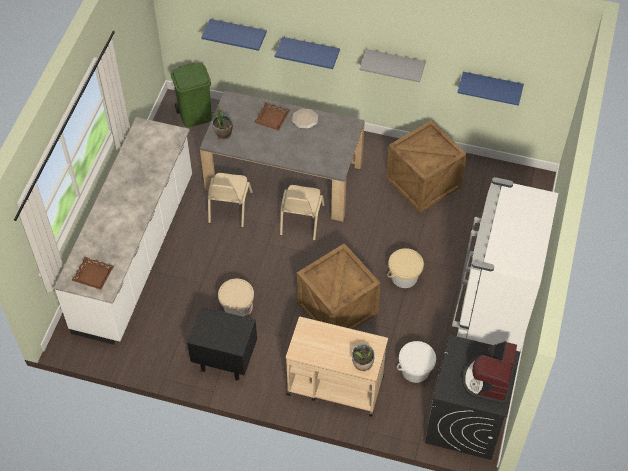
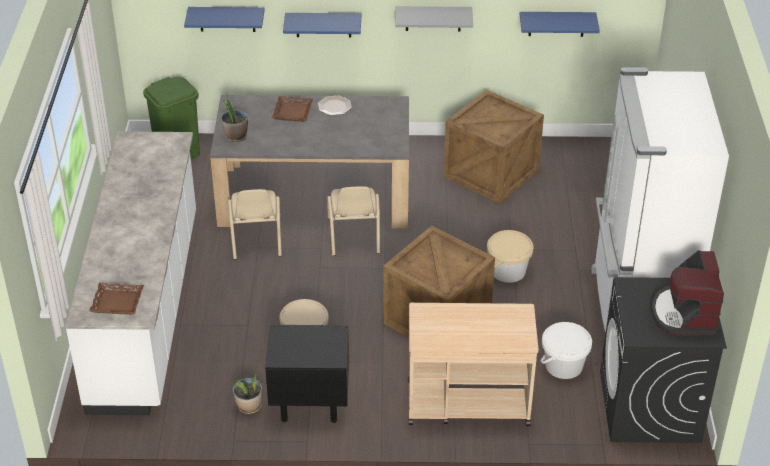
camera: 15 degrees left, 15 degrees down
(362, 364) = (513, 337): potted plant -> potted plant (249, 406)

